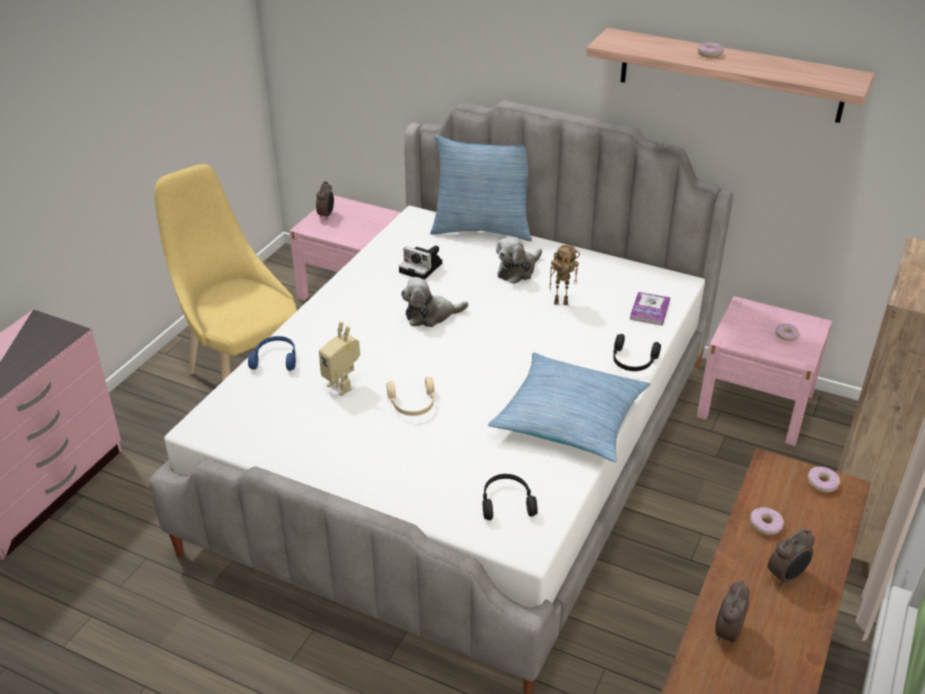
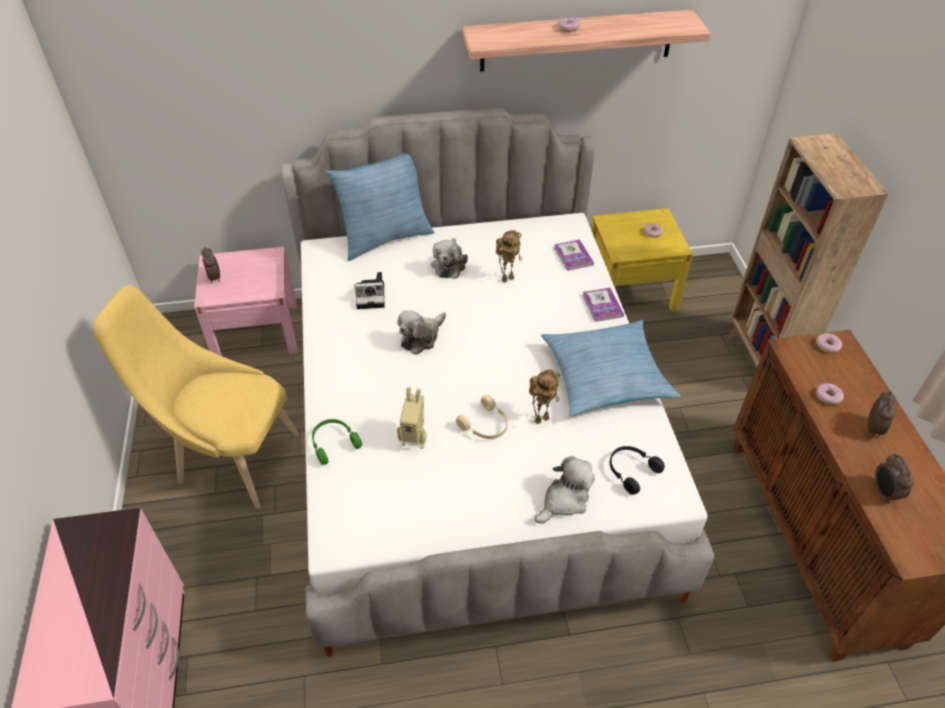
camera: 35 degrees left, 10 degrees up
(275, 359) = (333, 443): blue headphones -> green headphones
(418, 492) = (564, 500): none -> plush toy
(469, 422) = (542, 418): none -> toy robot
(633, 361) = (602, 305): black headphones -> book
(755, 404) = (630, 290): pink nightstand -> yellow nightstand

